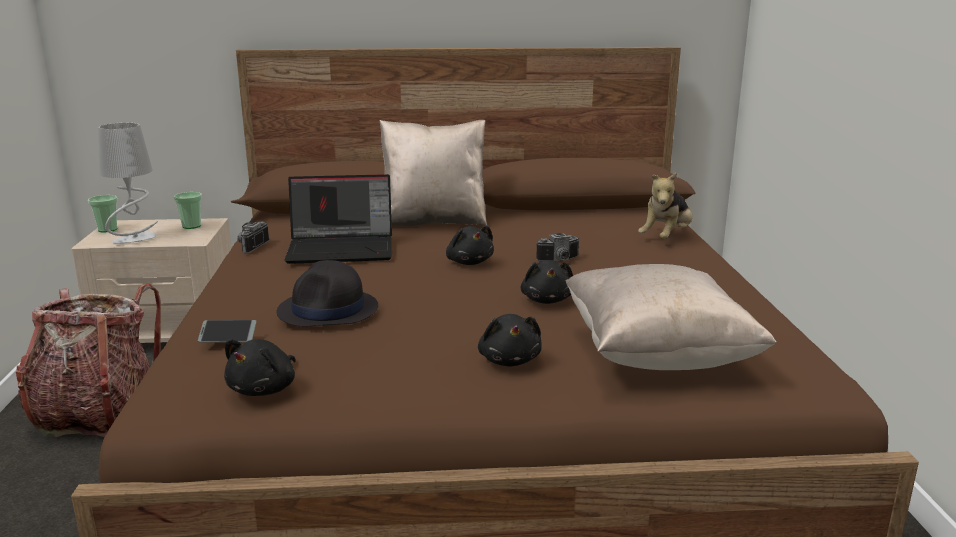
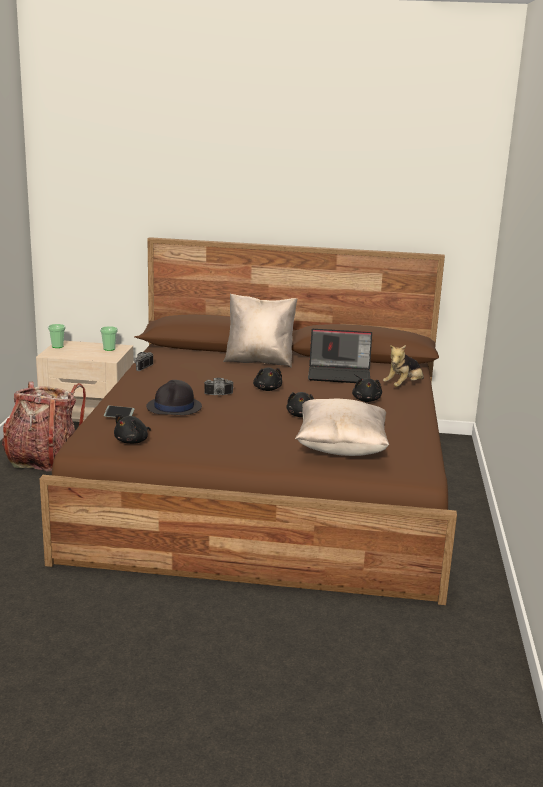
camera: 10 degrees right, 0 degrees up
(135, 239) = (74, 354): grey table lamp -> none
(343, 249) = (195, 373): laptop -> laptop (340, 374)
(509, 360) = (261, 442): black plush toy -> black plush toy (366, 400)
(560, 260) = (323, 393): camera -> camera (218, 395)

